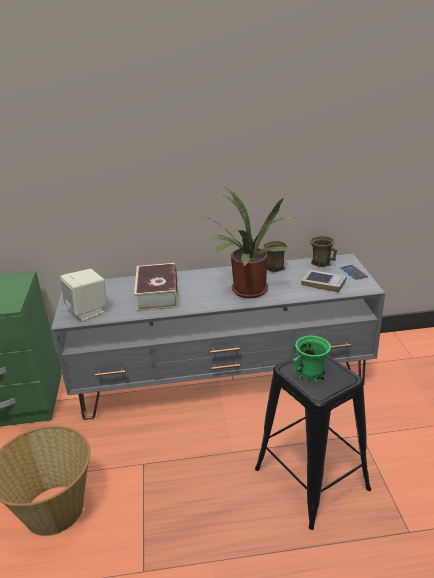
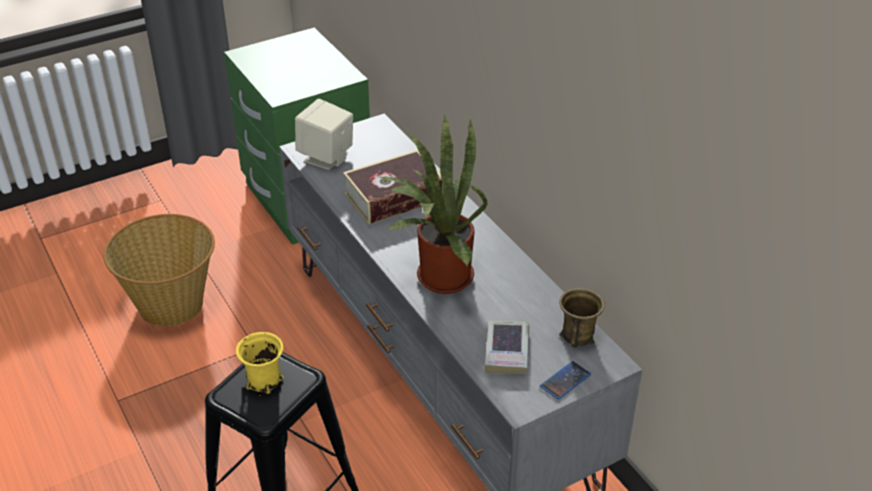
camera: 65 degrees right, 10 degrees up
(274, 268) = (528, 286): brown mug -> none
(311, 374) = (263, 381): green mug -> yellow mug

